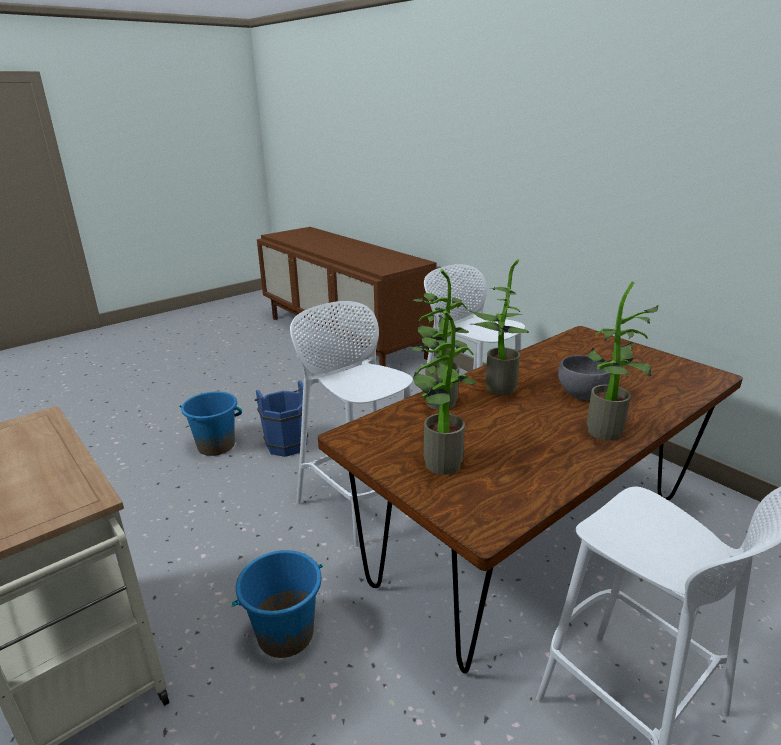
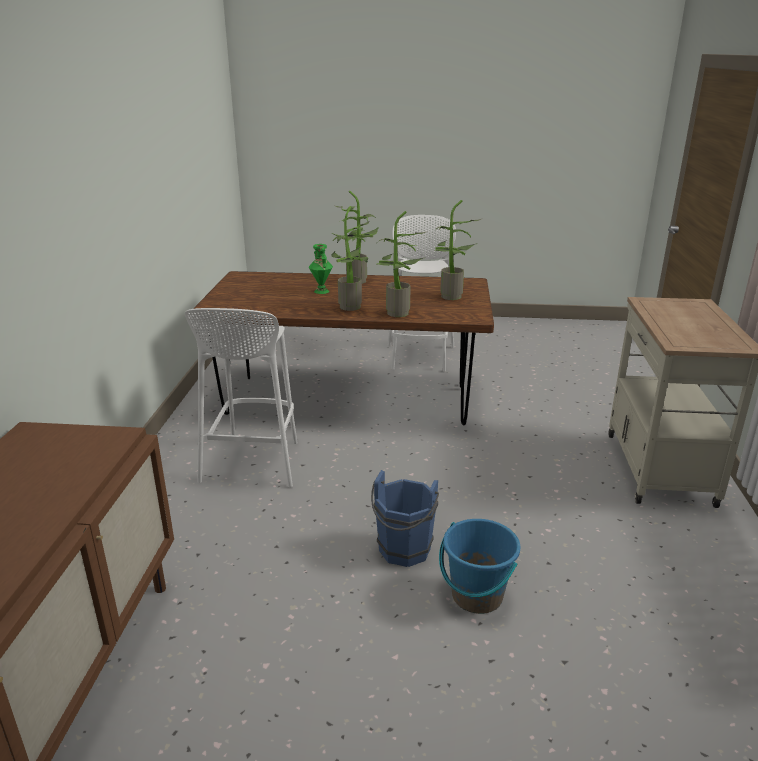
camera: 135 degrees left, 0 degrees up
(285, 634) = (531, 431): blue bucket -> none
(360, 504) = (411, 464): white stool -> none
(582, 394) = (321, 291): grey bowl -> green vase

